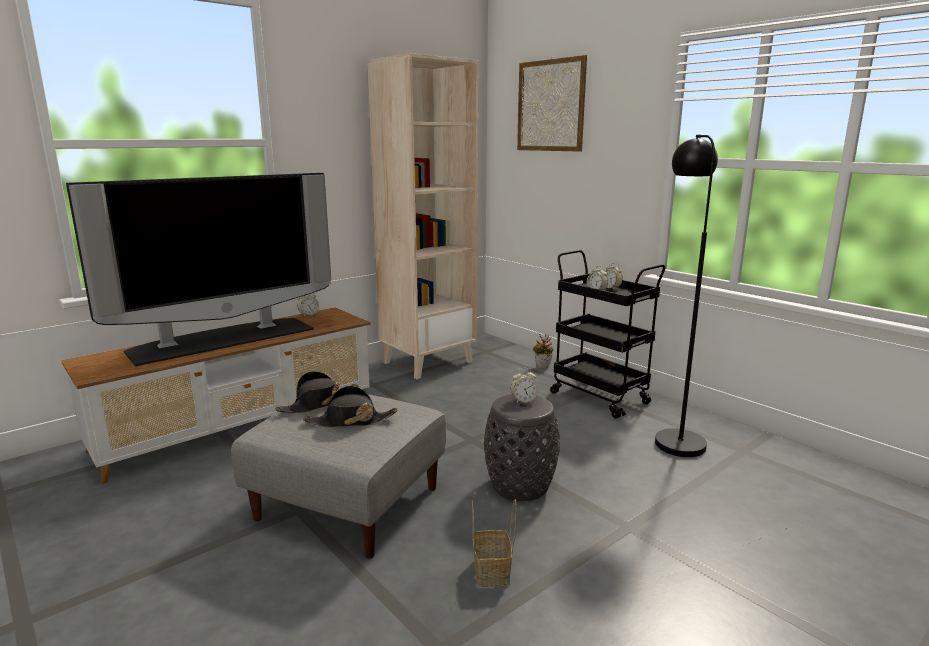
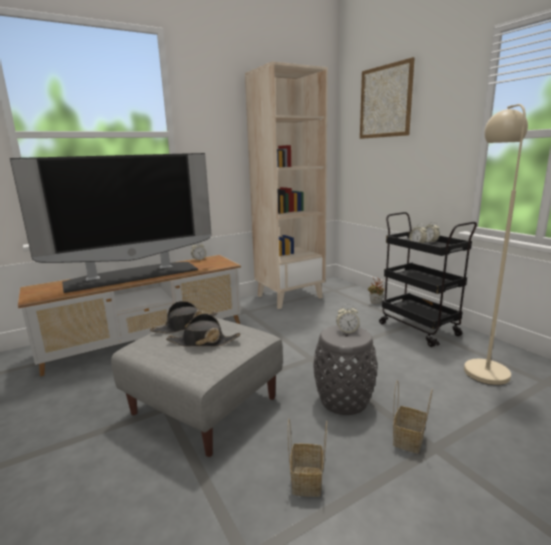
camera: 10 degrees right, 0 degrees up
(599, 522) = (409, 440): none -> basket
(674, 438) = (481, 367): black floor lamp -> beige floor lamp

